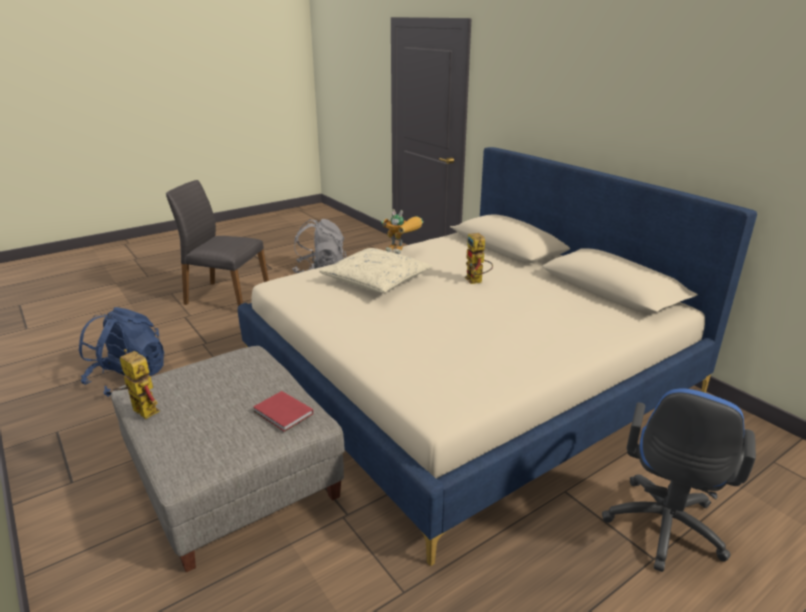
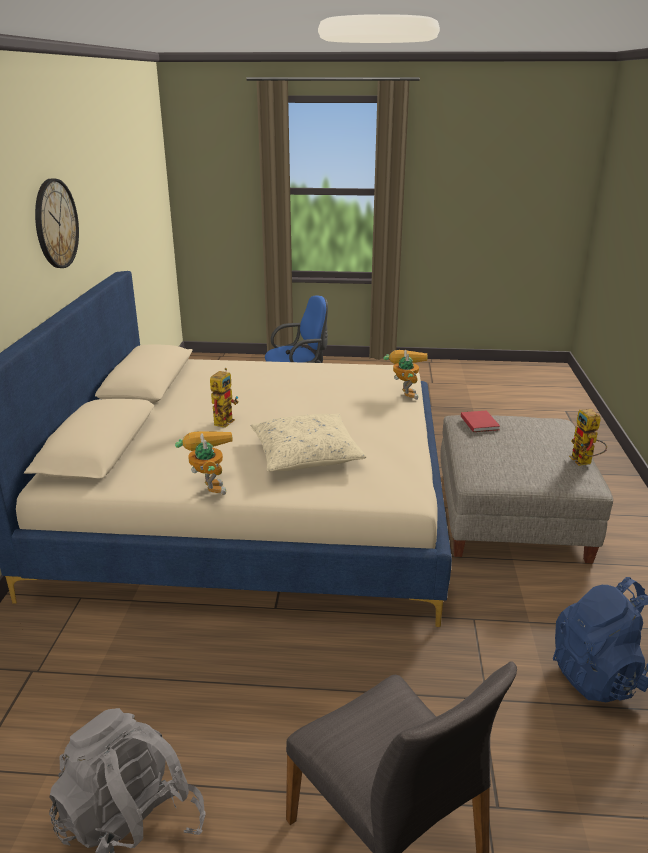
camera: 140 degrees left, 0 degrees up
(380, 366) = (404, 393): none -> toy robot
(661, 107) = (56, 224): none -> wall clock

